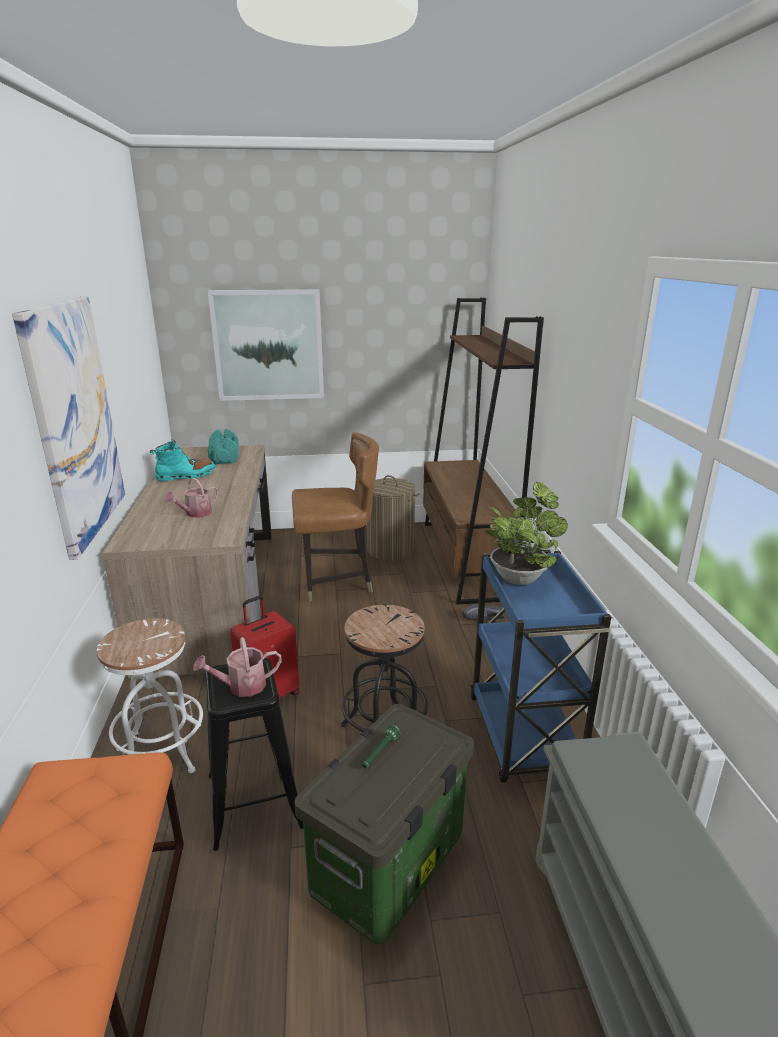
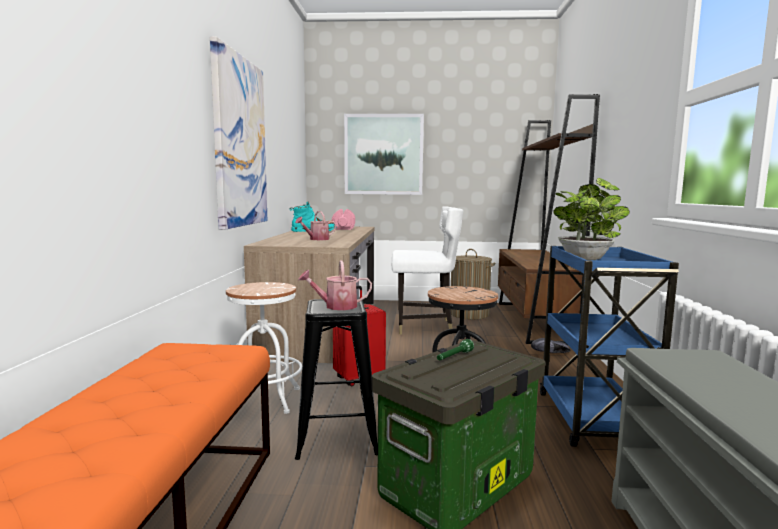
camera: 10 degrees right, 15 degrees down
(224, 458) = (343, 228): turquoise dumbbell -> pink dumbbell
(337, 581) = (423, 326): brown chair -> white chair

